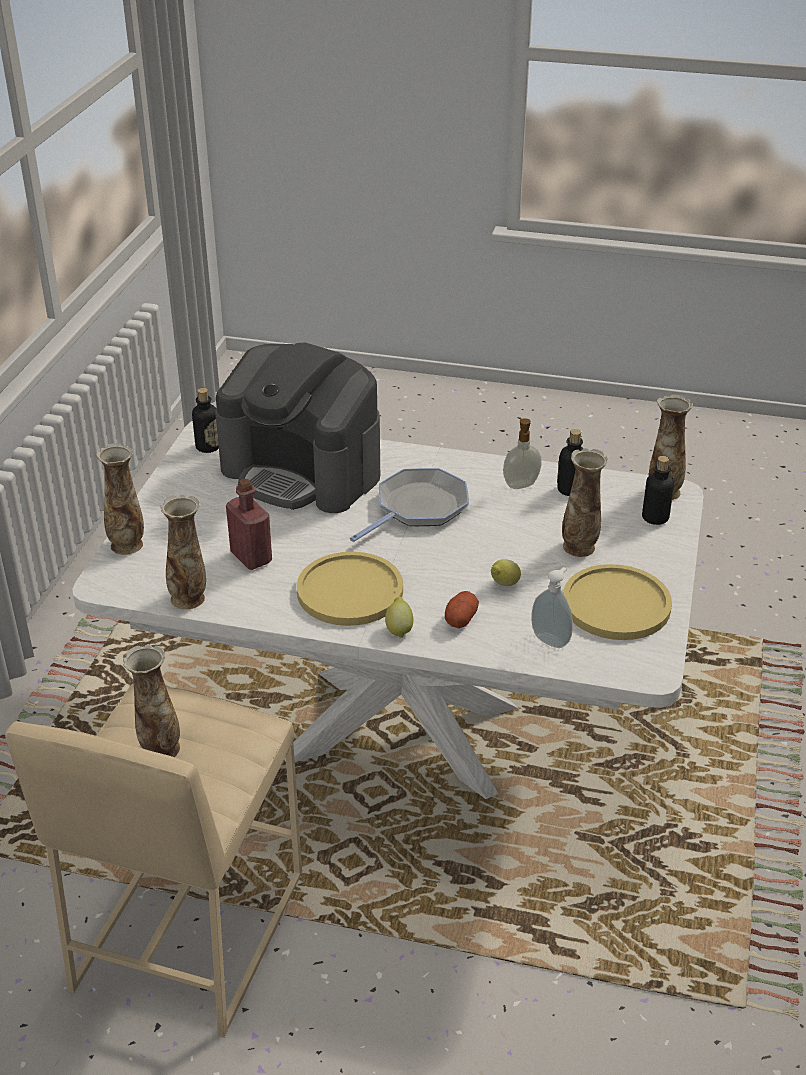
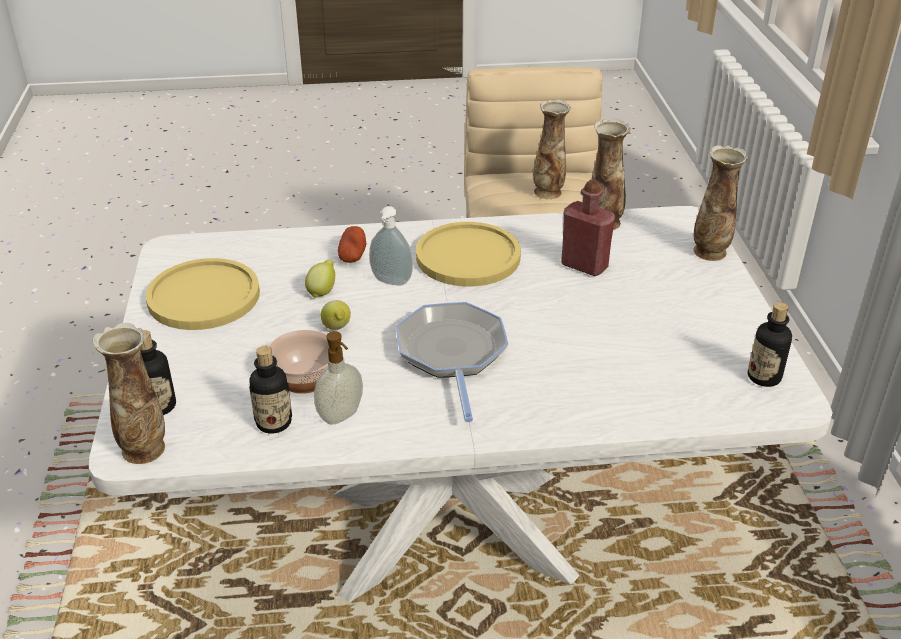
camera: 160 degrees right, 0 degrees up
(303, 472) = (619, 369): coffee machine -> none
(399, 629) = (404, 236): lemon -> lemon (337, 329)
(418, 508) = (452, 354): frying pan -> frying pan turned 150 degrees clockwise
(540, 515) = (304, 377): none -> bowl
(551, 639) = (263, 255): soap dispenser -> soap dispenser (390, 282)
(579, 548) = (250, 347): vase -> none

